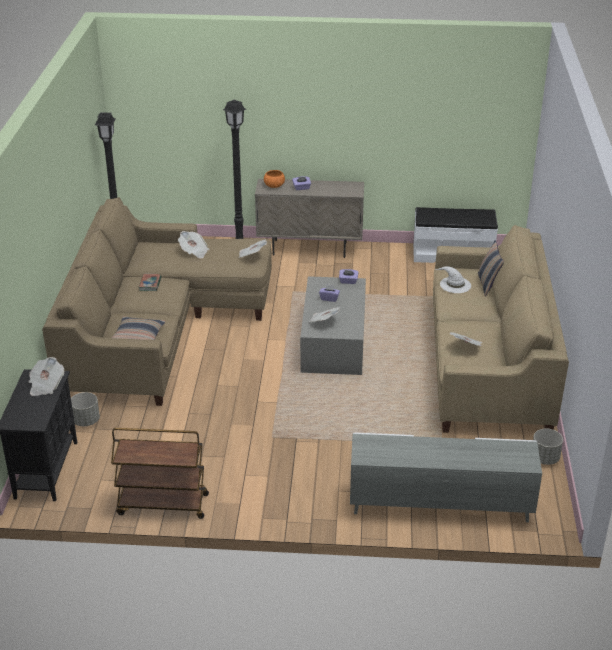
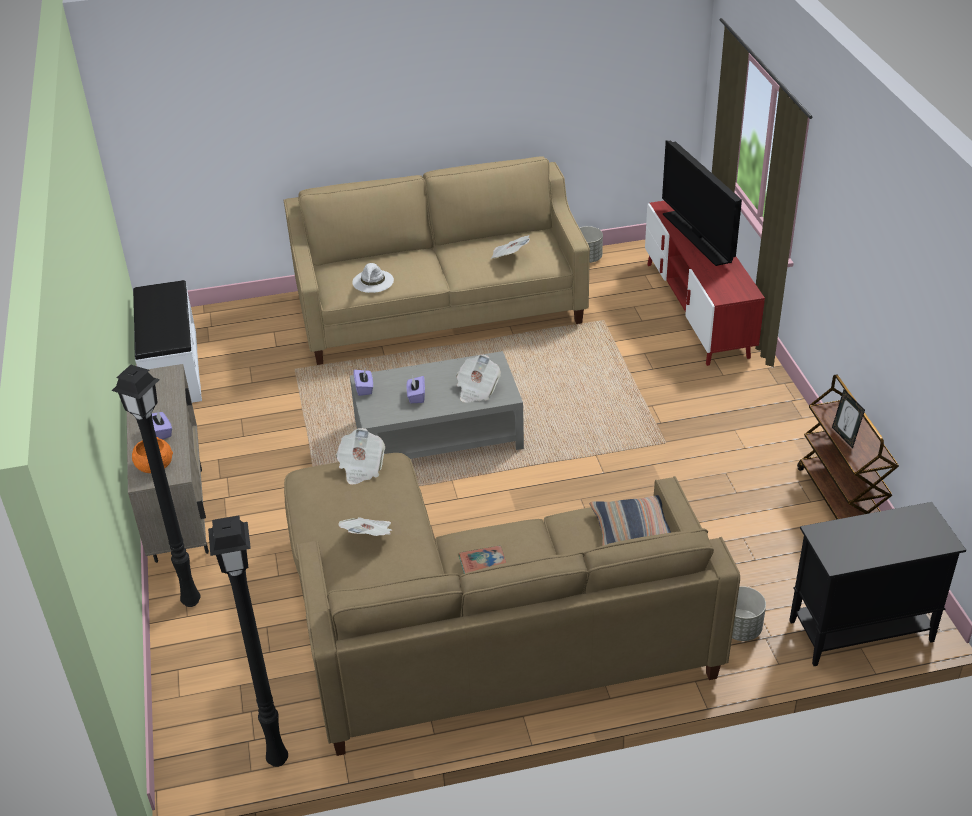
camera: 105 degrees left, 5 degrees up
(46, 385) = (847, 536): newspaper -> none
(157, 447) = (844, 437): none -> picture frame
(440, 503) = (696, 309): grey tv stand -> red tv stand
(462, 453) = (697, 238): none -> television
(487, 285) = (361, 260): pillow -> none

